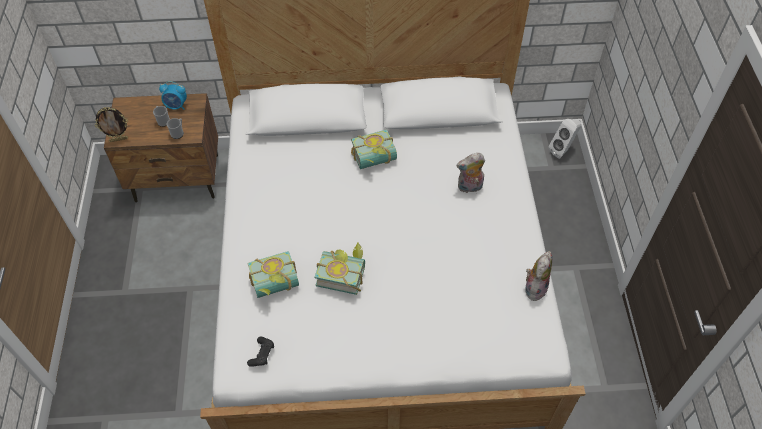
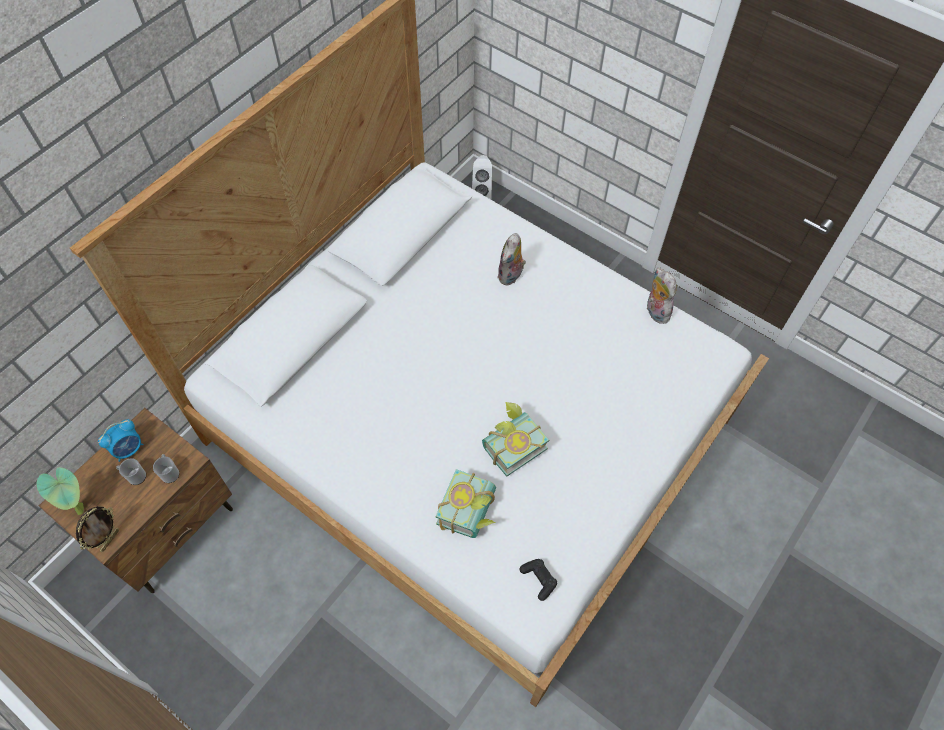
camera: 50 degrees left, 5 degrees up
(126, 115) = (82, 509): none -> potted plant
(375, 160) = (406, 323): book -> none

